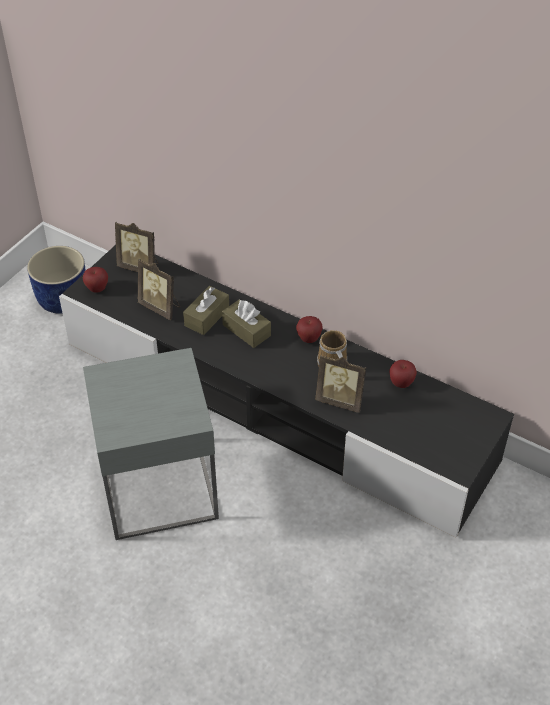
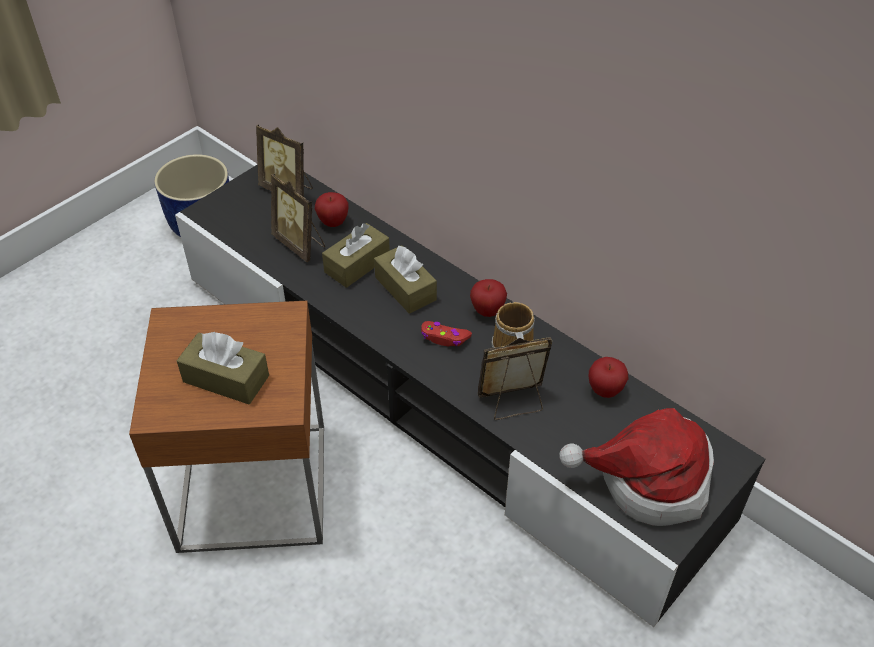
camera: 10 degrees right, 0 degrees up
(97, 289) = (226, 211): apple -> apple (333, 223)
(151, 408) = (226, 379): none -> brown tissue box
(158, 487) = (253, 486): grey side table -> brown side table
(283, 362) = (444, 338): none -> red game controller
(340, 400) = (513, 403): picture frame -> picture frame turned 135 degrees clockwise
(440, 438) = (647, 480): none -> hat

